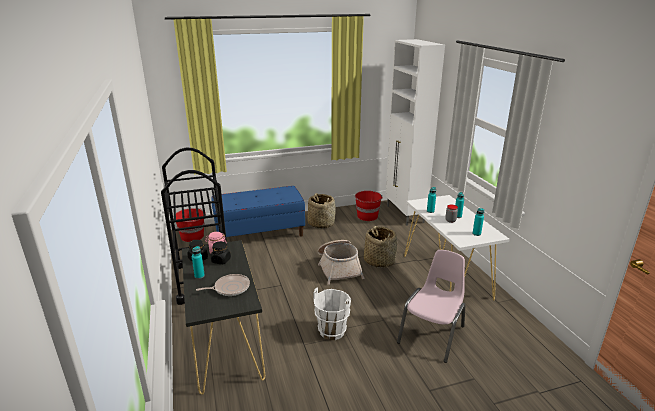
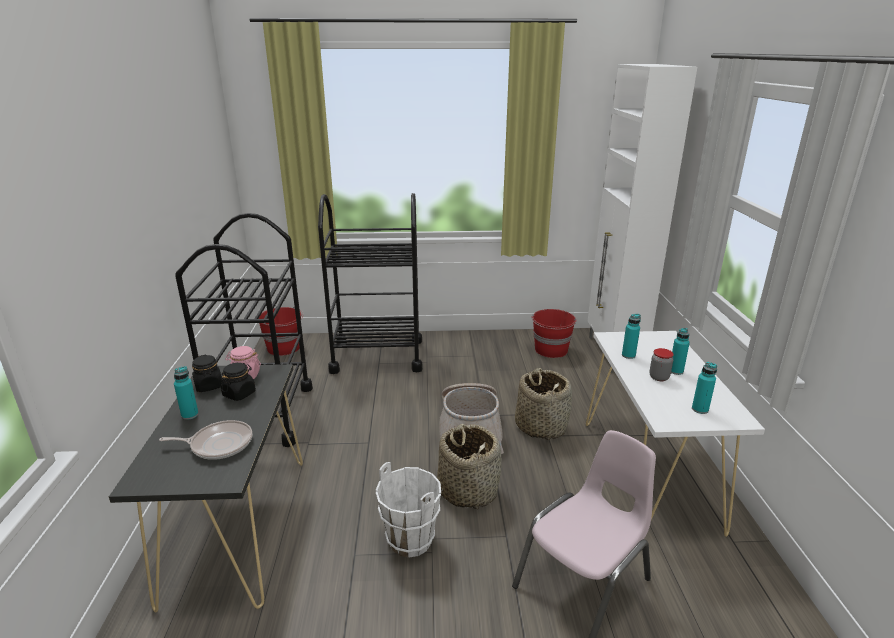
camera: 15 degrees right, 0 degrees up
(260, 233) = (377, 356): blue bench -> black cart
(321, 223) = (474, 352): basket -> basket (468, 490)

